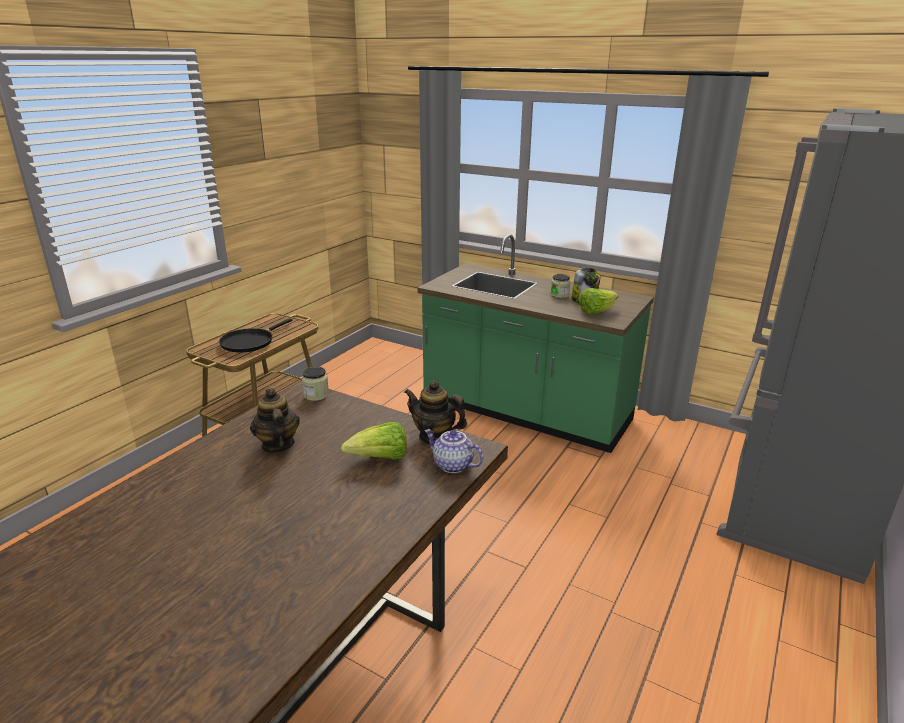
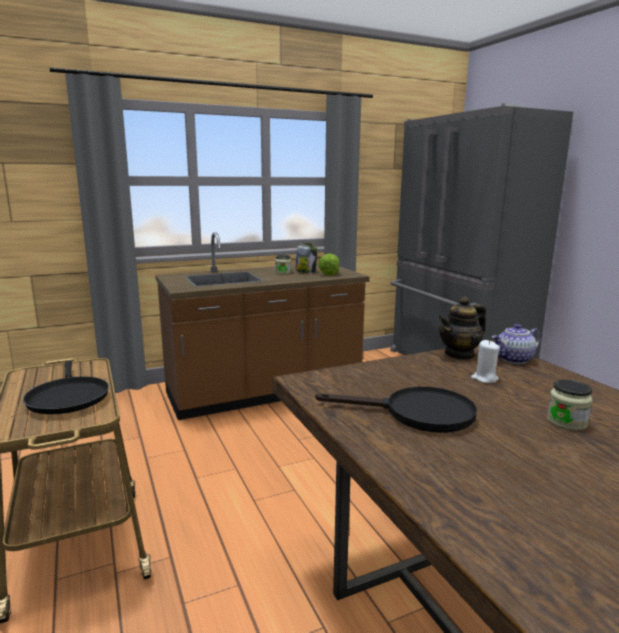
camera: 55 degrees left, 10 degrees down
(277, 445) = (416, 413): teapot -> black frying pan
(316, 395) = (321, 377): jar -> jar (566, 422)
(380, 459) = (484, 378): lettuce -> white candle
(525, 412) = (264, 392): green counter -> brown counter

